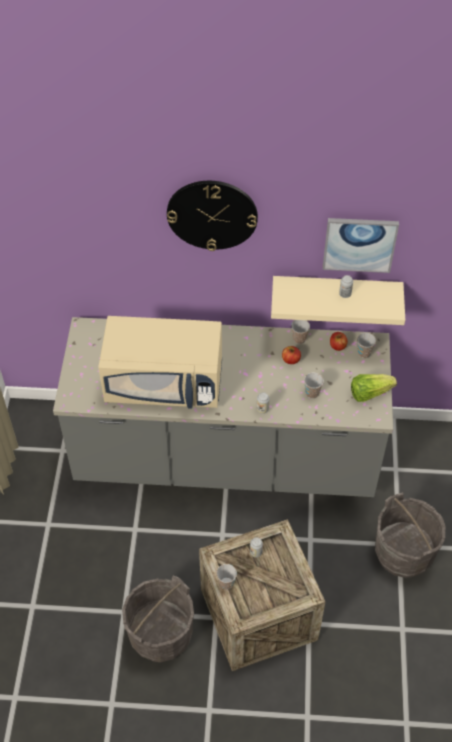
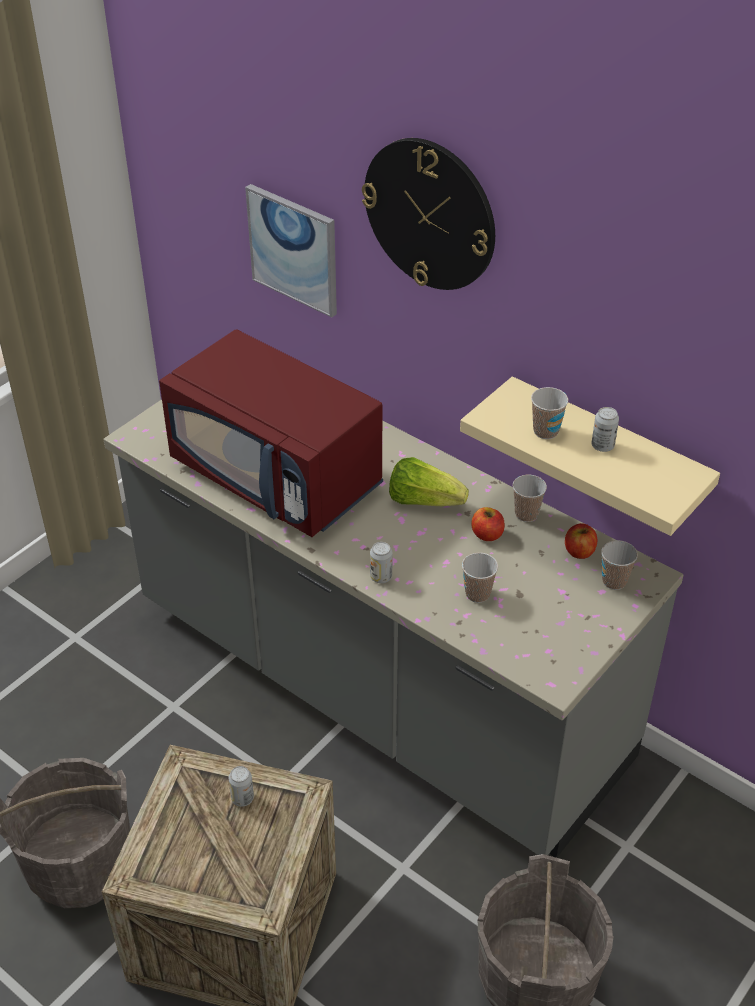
camera: 35 degrees right, 10 degrees down
(165, 383) = (278, 476): beige microwave -> red microwave
(226, 583) = (161, 815): cup -> cup (545, 431)
(359, 244) = (651, 358): picture -> picture (294, 249)
(369, 393) = (571, 640): lettuce -> lettuce (423, 500)

